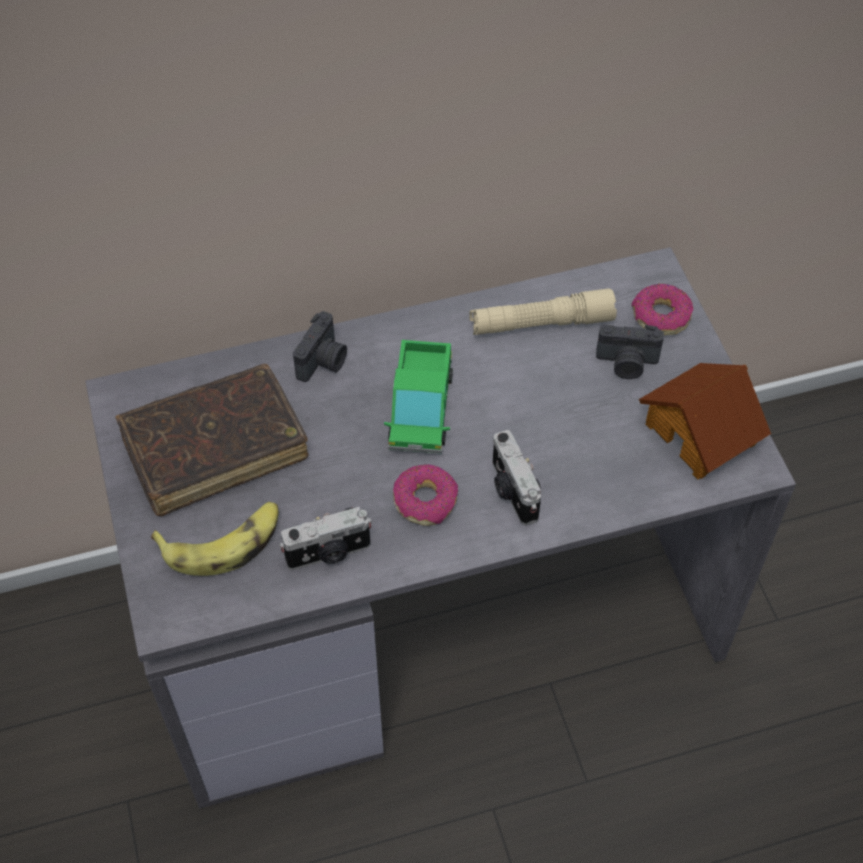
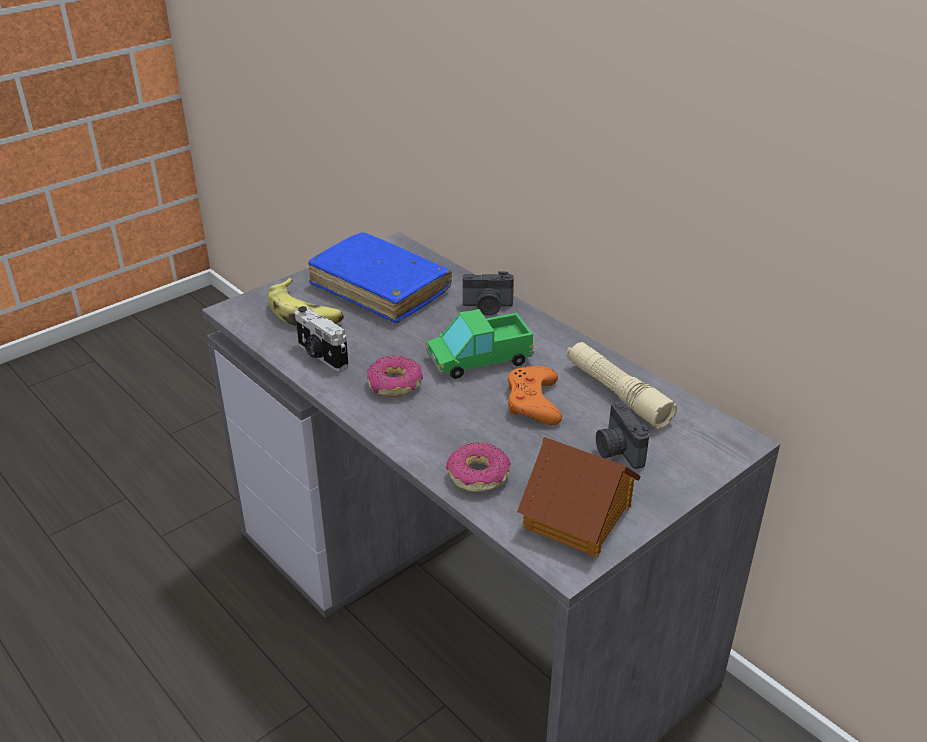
camera: 65 degrees right, 20 degrees down
(215, 448) = (380, 288): brown book -> blue book
(512, 491) = (433, 423): camera -> none
(519, 394) = (533, 401): none -> orange game controller
(660, 316) = (690, 457): donut -> donut (478, 475)

